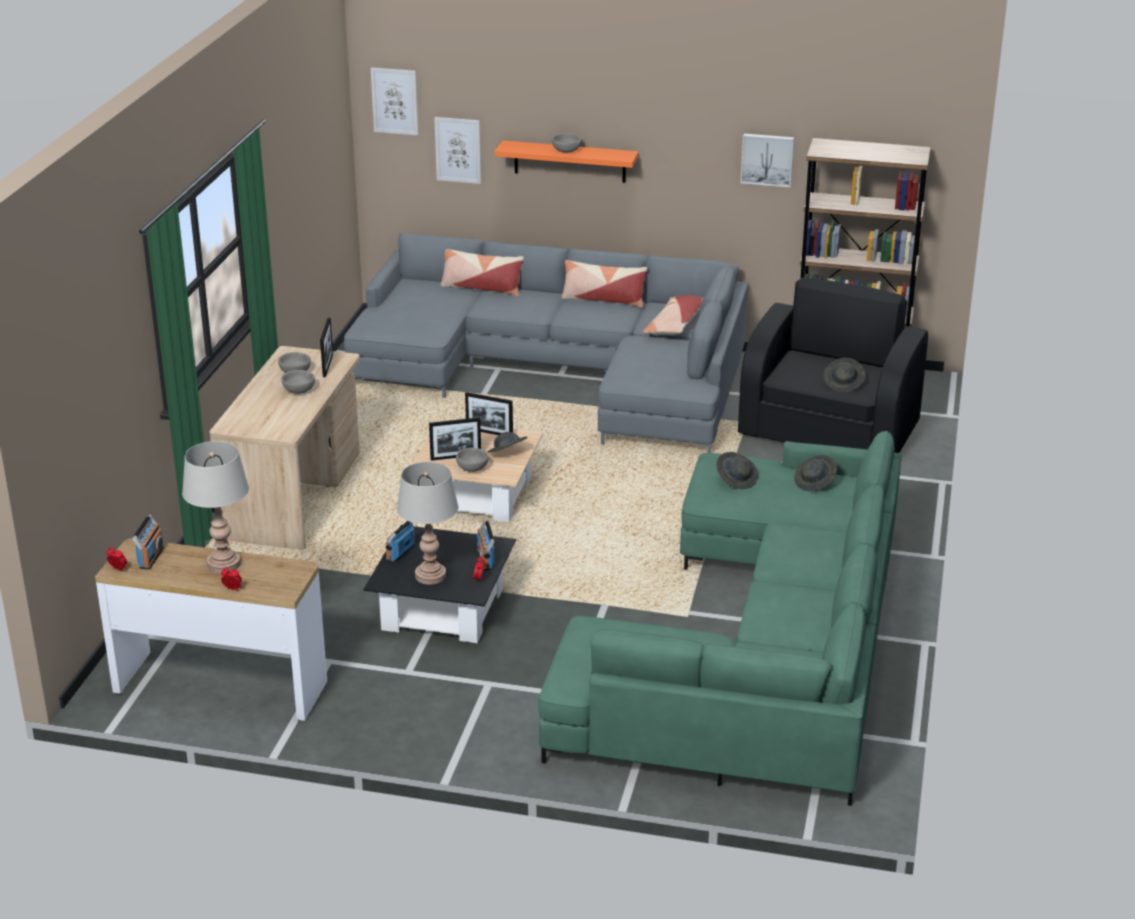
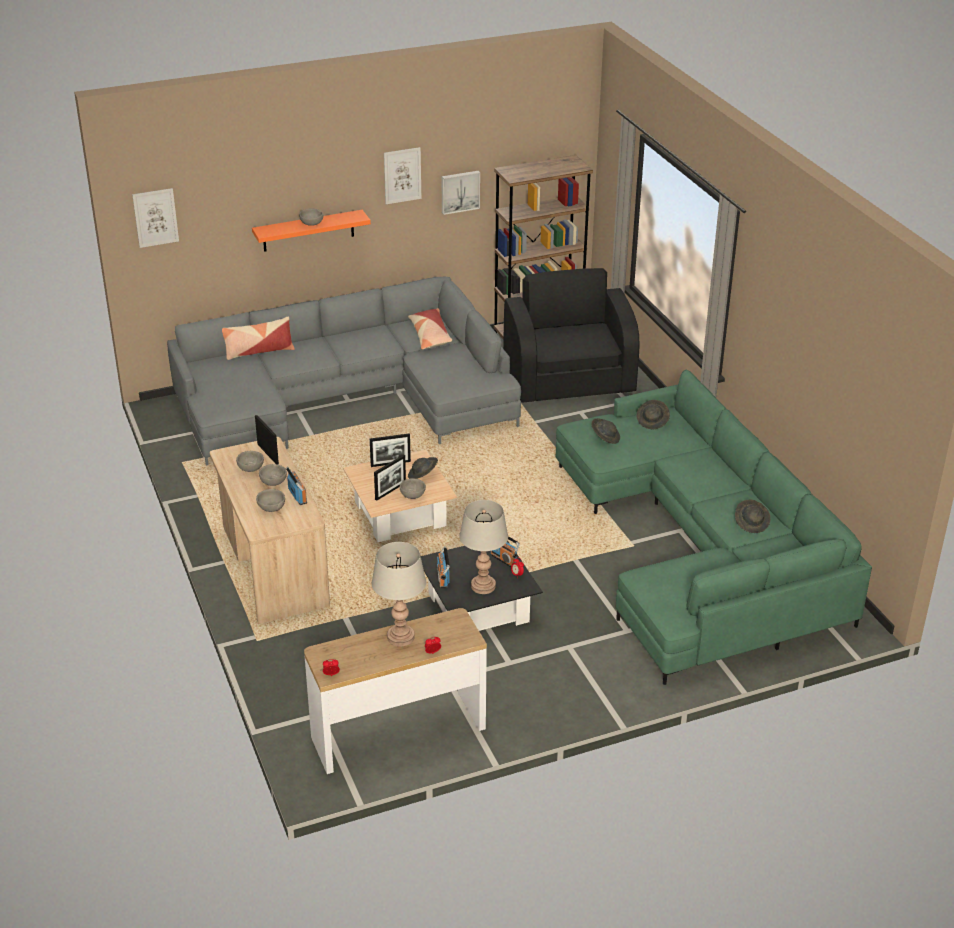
camera: 35 degrees left, 5 degrees up
(151, 558) = (342, 655): radio -> radio (297, 496)
(267, 411) = (271, 507): none -> grey bowl
(458, 150) = (214, 244): picture -> picture (402, 175)
(603, 299) = (358, 332): pillow -> none
(844, 384) = (588, 344): grey hat -> grey hat (751, 523)

